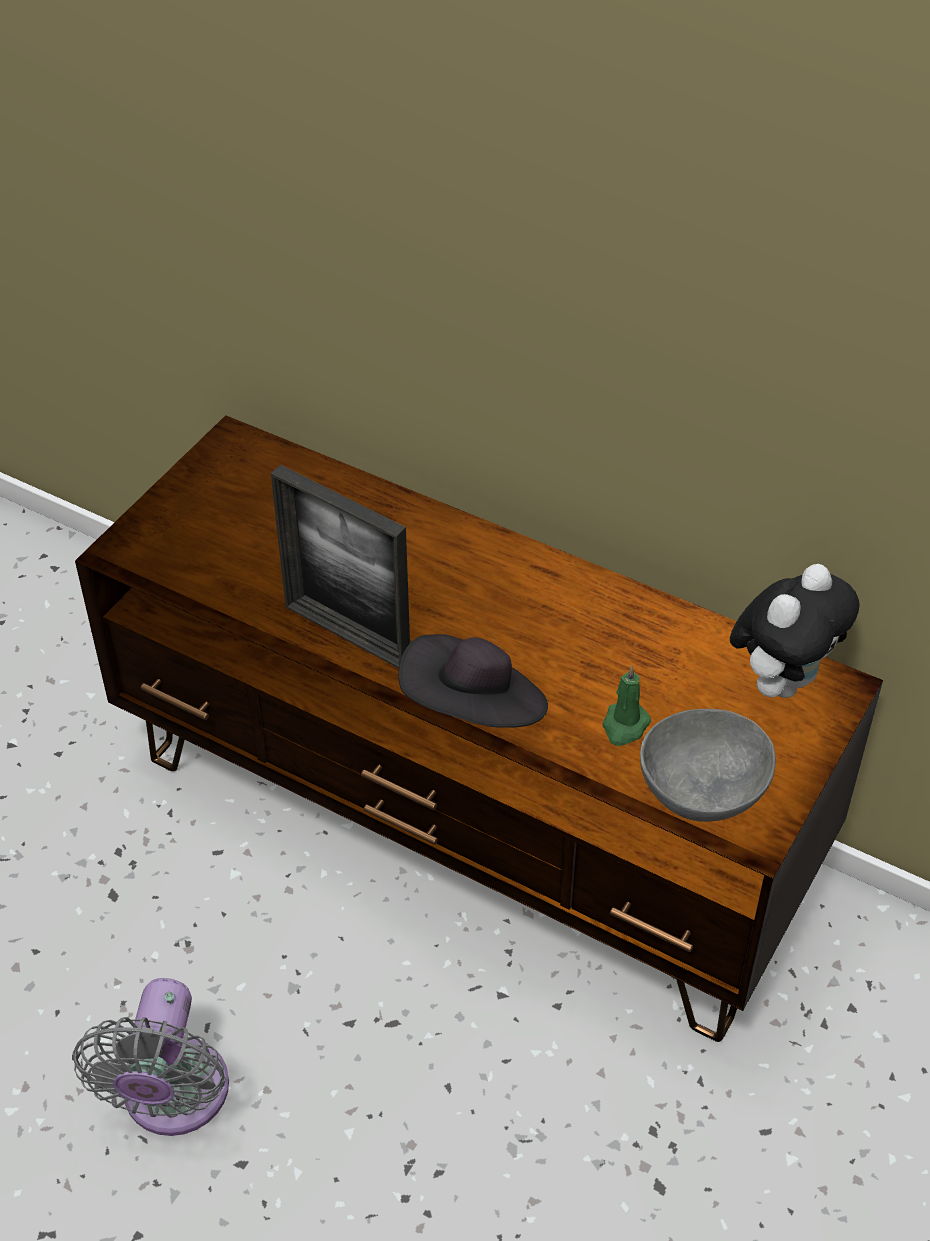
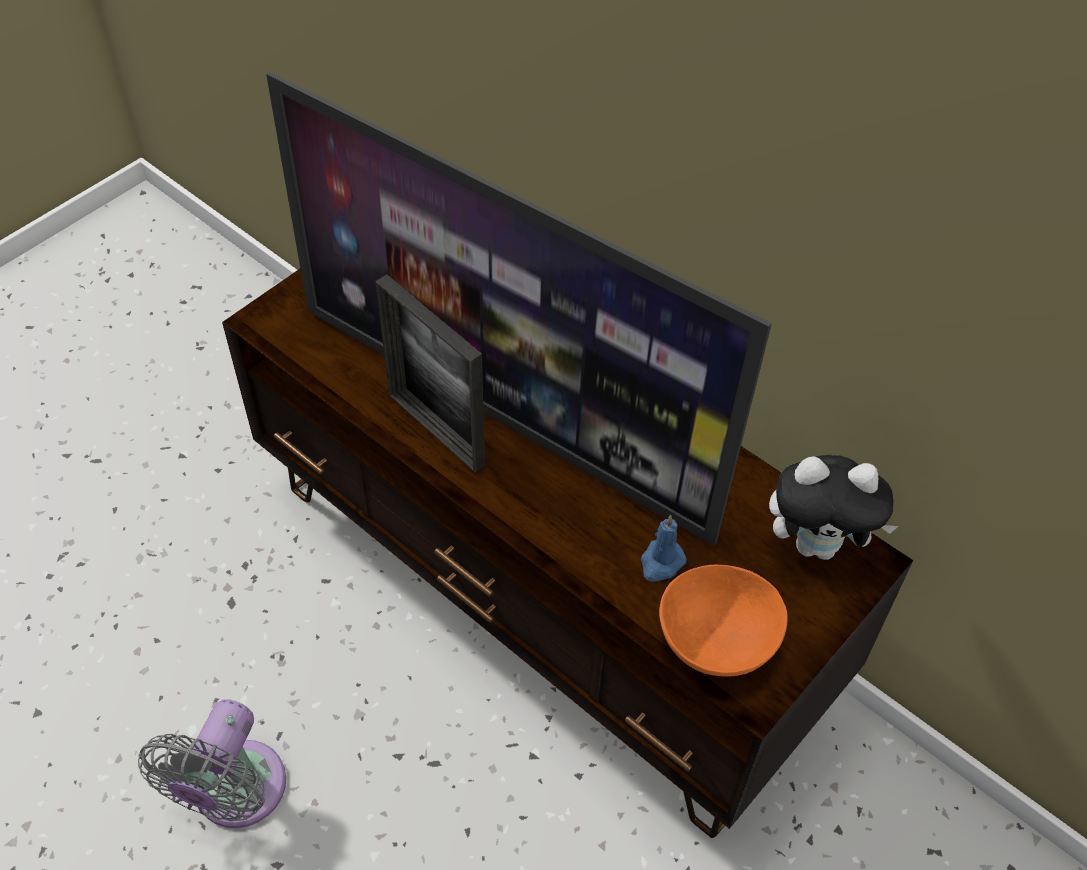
camera: 10 degrees right, 5 degrees up
(419, 607) = (505, 415): none -> television
(474, 710) = (529, 522): black hat -> none
(624, 726) = (661, 563): green candle -> blue candle
(705, 795) = (718, 644): grey bowl -> orange bowl
(782, 681) = (818, 544): plush toy -> plush toy turned 45 degrees clockwise

